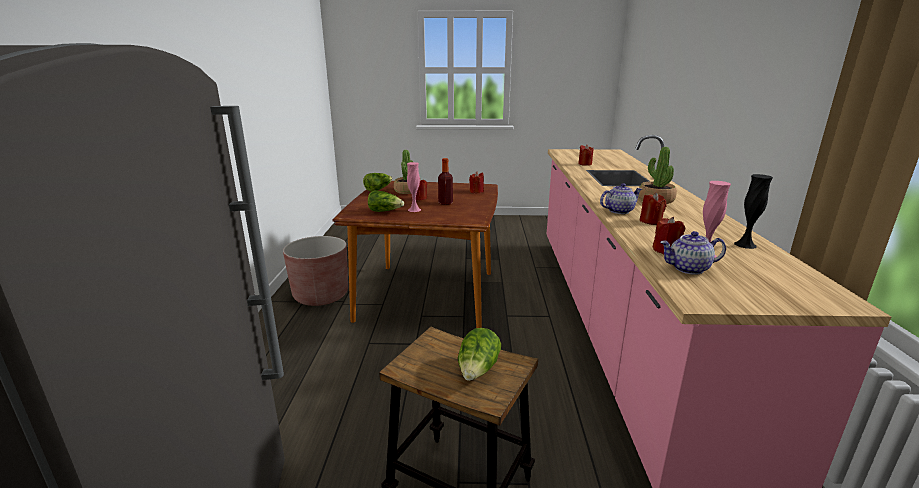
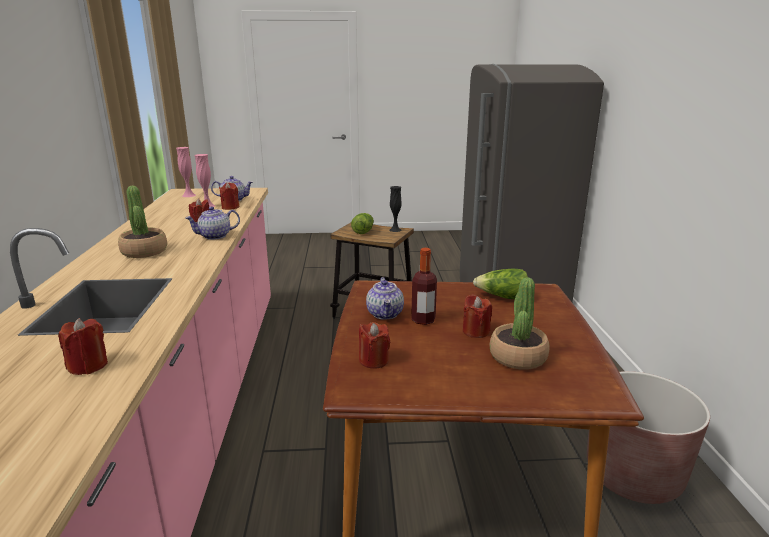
camera: 175 degrees right, 0 degrees up
(378, 189) = (584, 360): lettuce -> none
(414, 210) = (463, 302): pink vase -> pink vase (189, 195)
(467, 206) = (385, 314): none -> teapot
(745, 245) = (162, 212): black vase -> black vase (395, 230)

